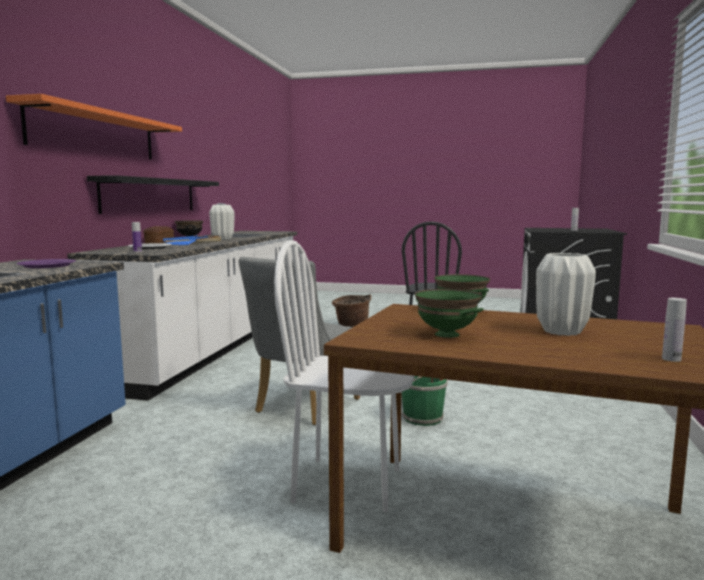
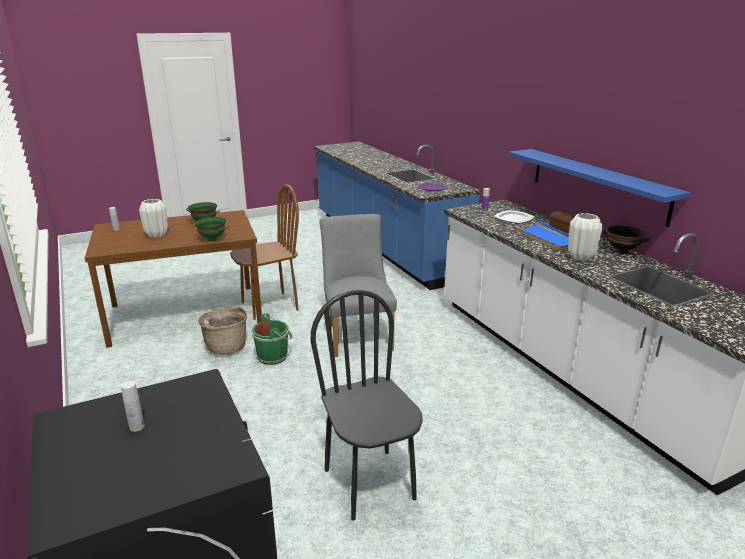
camera: 140 degrees right, 15 degrees up
(95, 134) = (546, 115): orange shelf -> none
(150, 195) = (597, 184): black shelf -> blue shelf
(348, 484) = (269, 306): white chair -> brown chair
(351, 326) = (579, 516): basket -> basket (226, 347)

